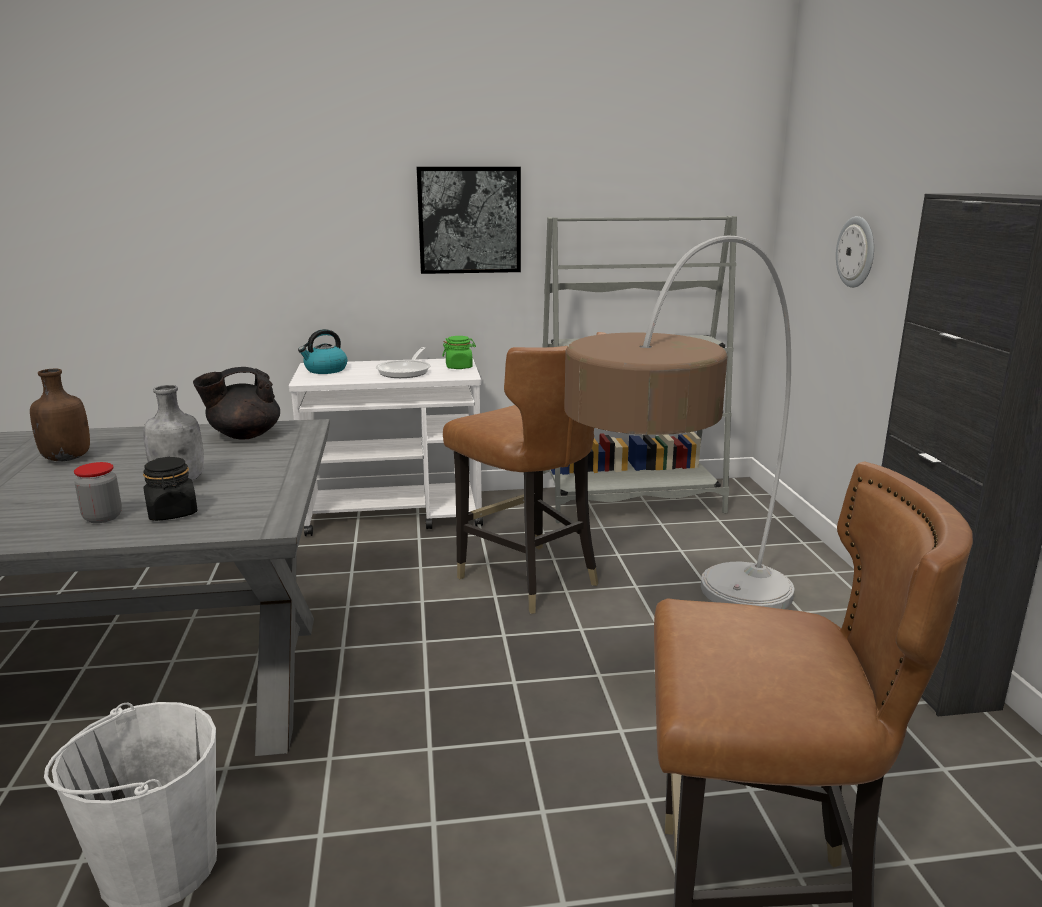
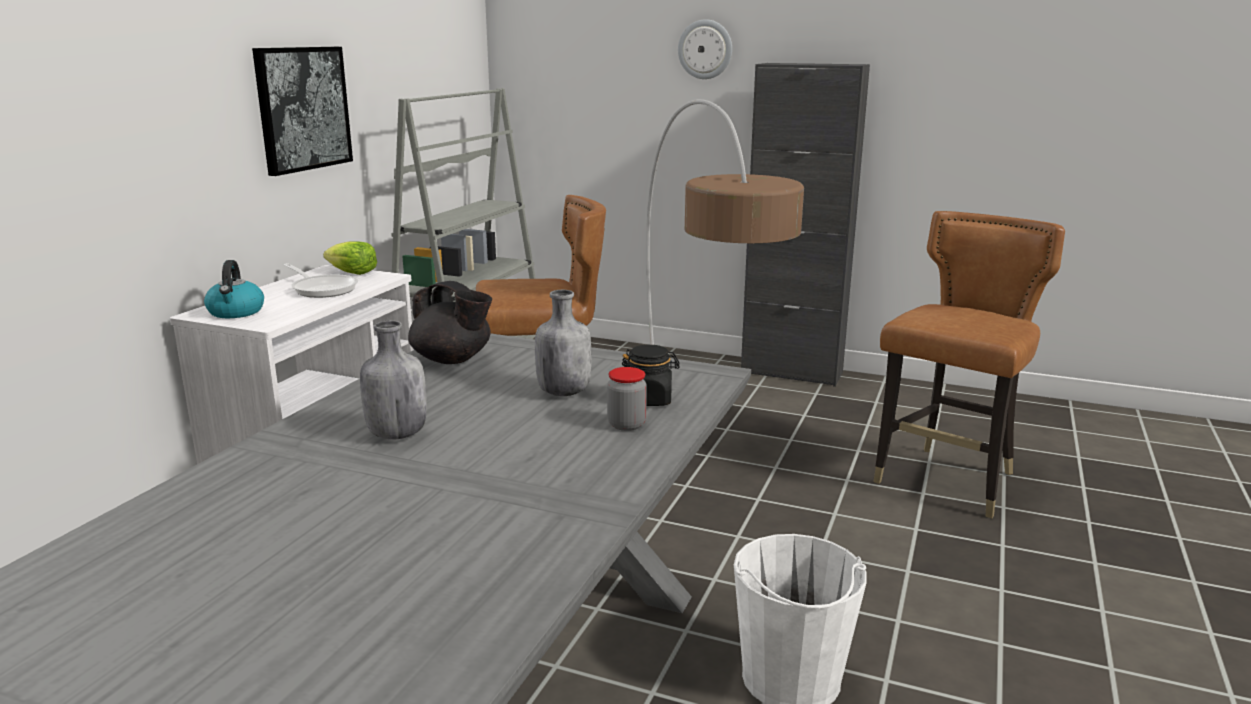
camera: 60 degrees left, 0 degrees up
(67, 458) = (396, 434): brown bottle -> grey bottle
(244, 435) = (452, 360): black teapot -> black teapot turned 60 degrees counterclockwise
(459, 367) = (352, 273): green jar -> lettuce
(856, 252) = (622, 110): wall clock -> wall clock (705, 49)

